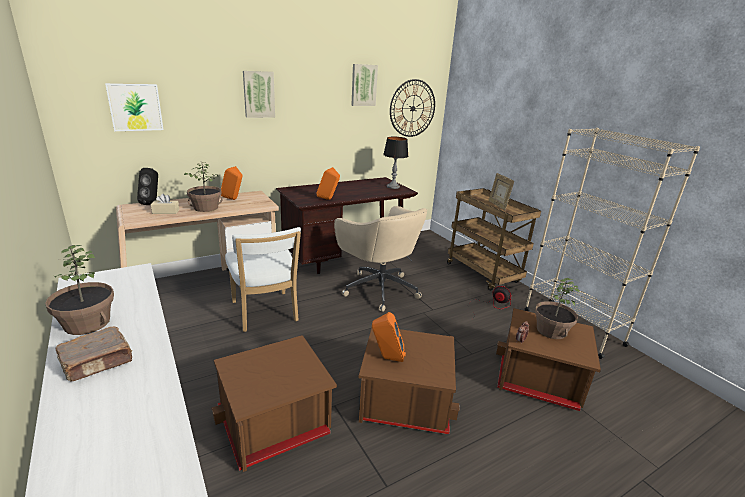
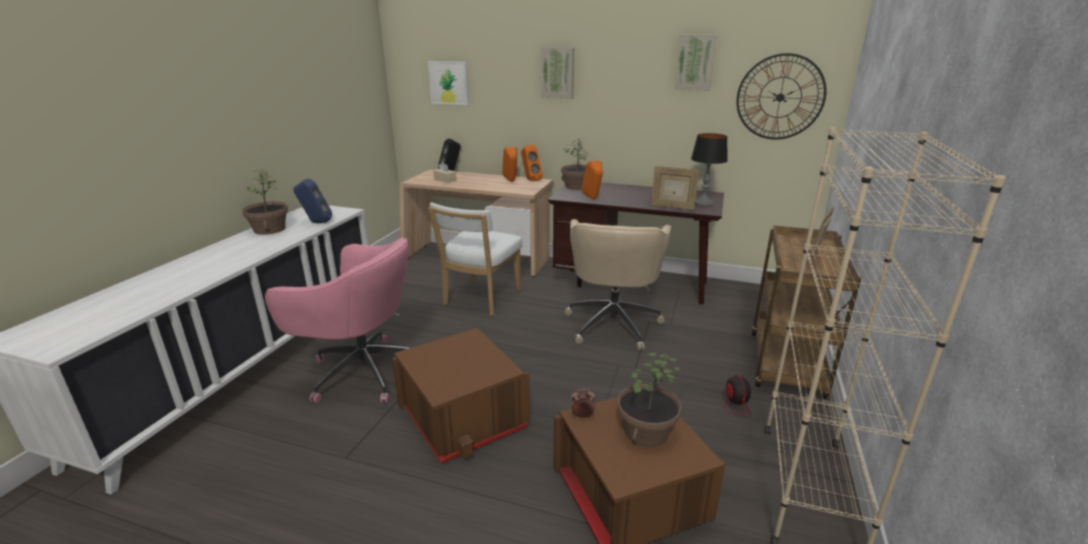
camera: 50 degrees right, 0 degrees up
(98, 362) = (233, 248): brown book -> none
(131, 294) = (316, 222): none -> blue speaker
(206, 208) = (477, 183): potted plant -> potted plant (577, 186)
(275, 421) = (362, 371): brown storage box -> pink office chair
(384, 193) = (672, 207): none -> picture frame
(387, 358) = (435, 354): orange speaker -> orange speaker (530, 180)

